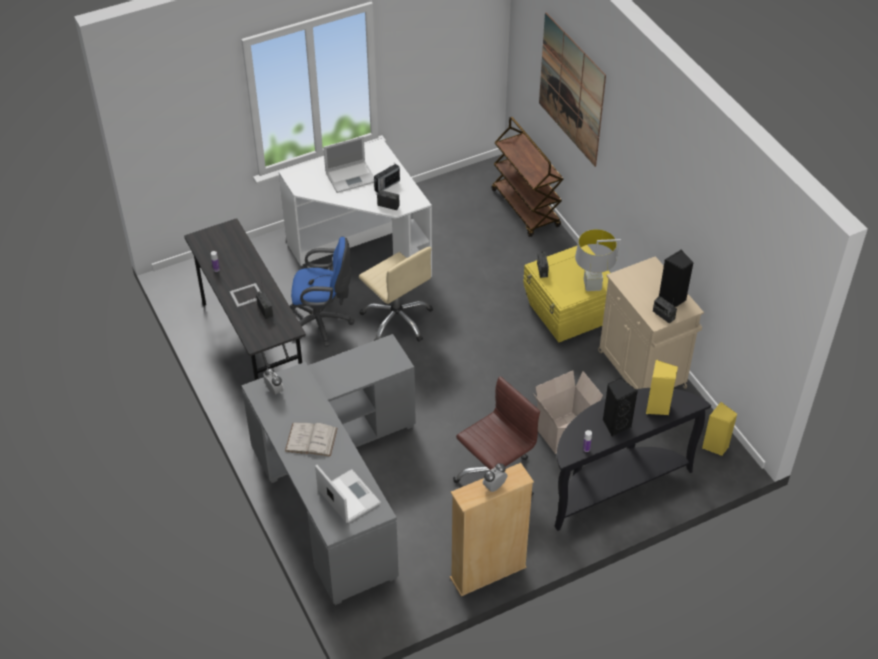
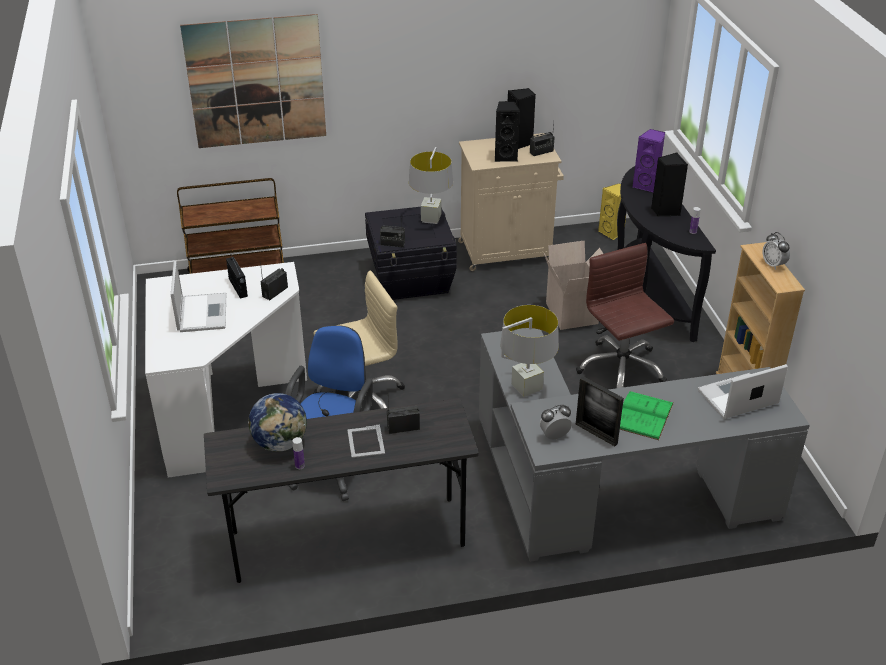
camera: 75 degrees left, 10 degrees down
(235, 255) = (280, 443): none -> globe
(283, 414) = (596, 434): none -> picture frame
(311, 439) = (643, 415): white book -> green book
(332, 371) = (526, 388): none -> grey table lamp
(568, 314) = (411, 279): yellow storage box -> black storage box
(641, 292) = (505, 156): none -> black speaker
(658, 407) = (647, 185): yellow speaker -> purple speaker

